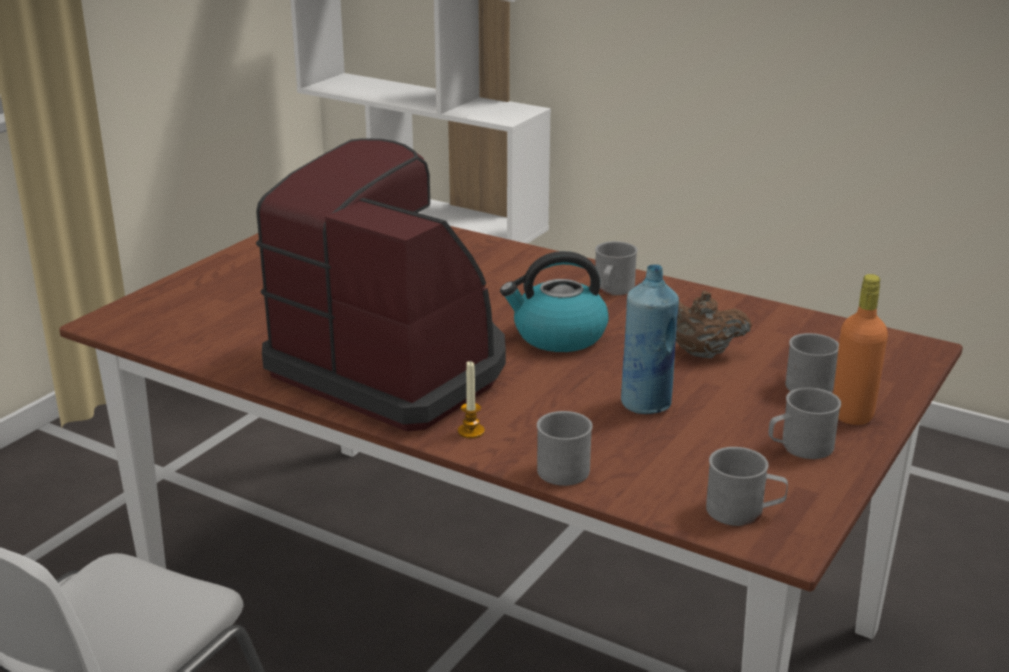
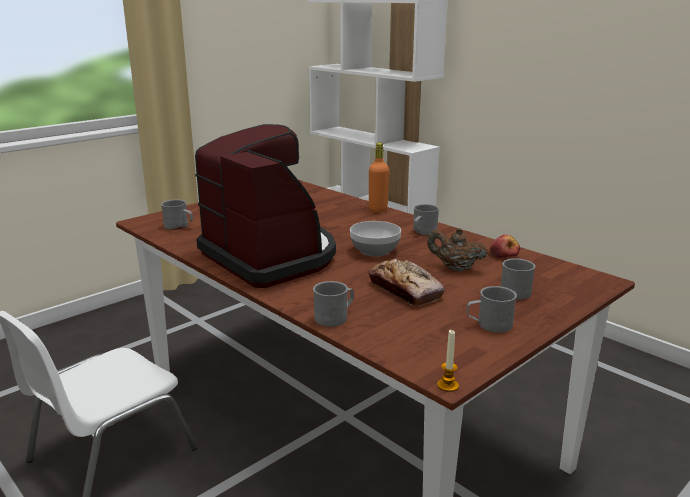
camera: 15 degrees right, 5 degrees down
(471, 431) = (291, 292): candle -> candle (448, 385)
(558, 336) = (375, 251): kettle -> bowl
(646, 404) = (405, 290): blue bottle -> bread
(744, 511) = (430, 355): grey mug -> grey mug (179, 226)
(758, 319) = (504, 255): none -> apple
(852, 415) = (535, 311): orange bottle -> orange bottle (378, 210)

